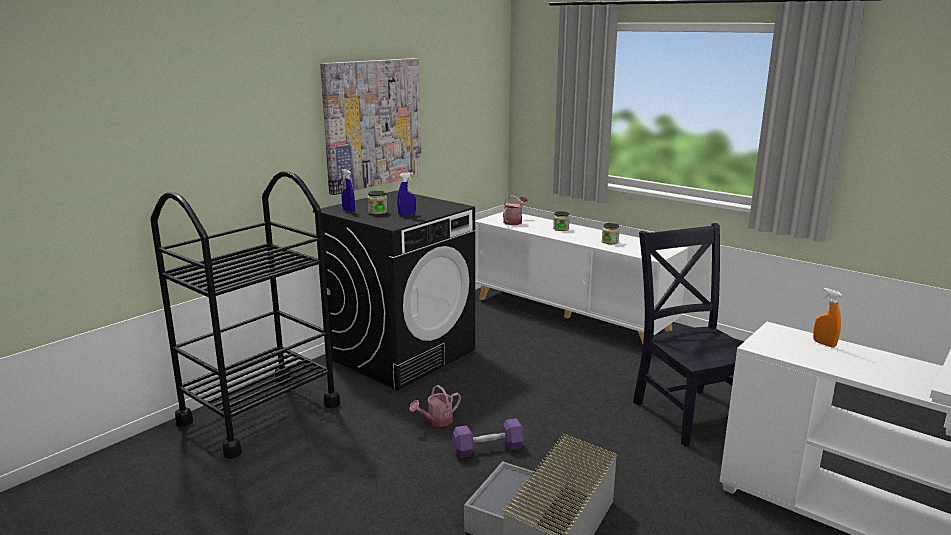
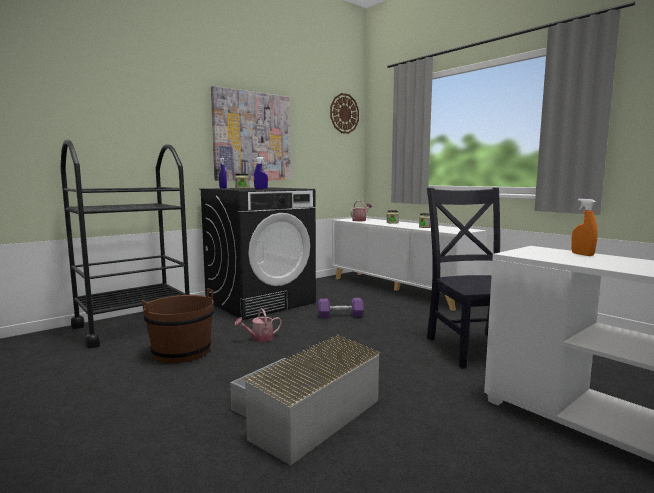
camera: 10 degrees right, 10 degrees down
(354, 453) = (182, 352): none -> brown bucket
(485, 65) = (344, 113): none -> wall clock
(488, 449) = (288, 357): purple dumbbell -> purple dumbbell (340, 316)

